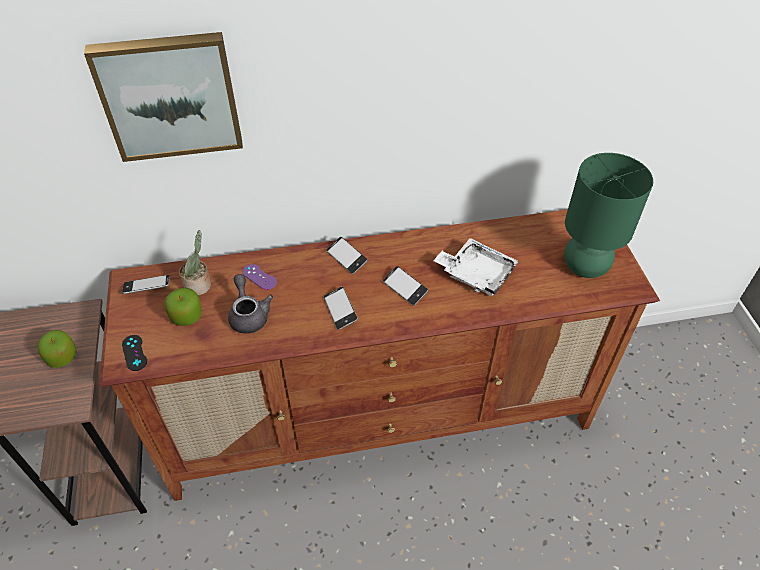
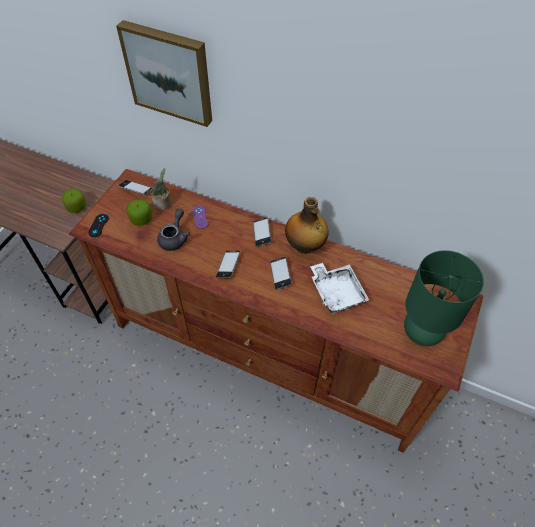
camera: 35 degrees right, 5 degrees up
(404, 247) = (305, 246): none -> bottle

